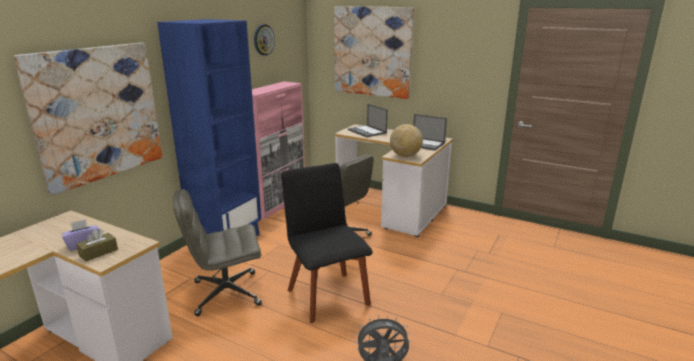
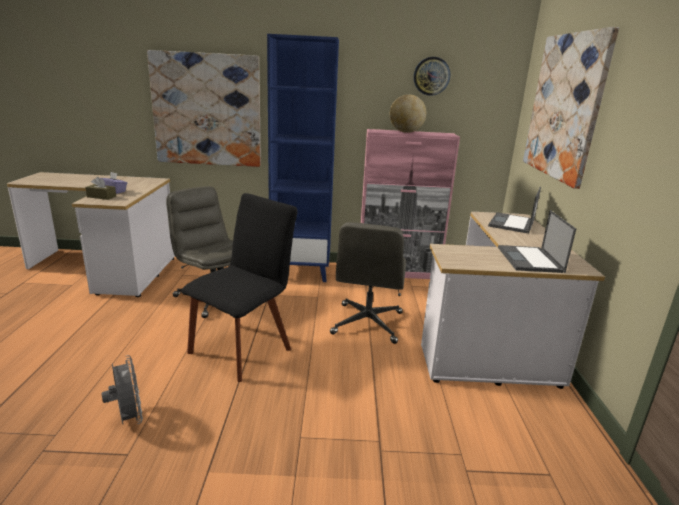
camera: 60 degrees right, 0 degrees up
(405, 156) = (456, 255): globe -> globe (406, 132)

